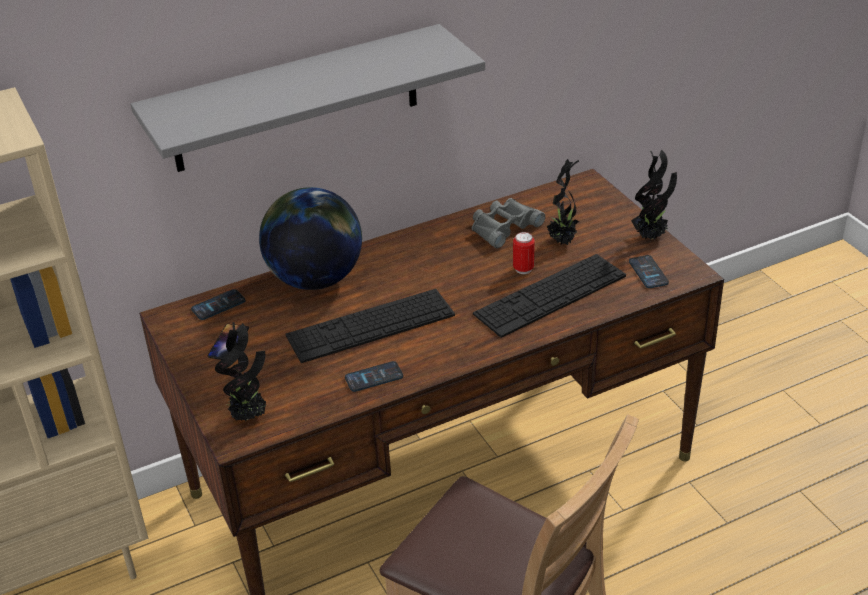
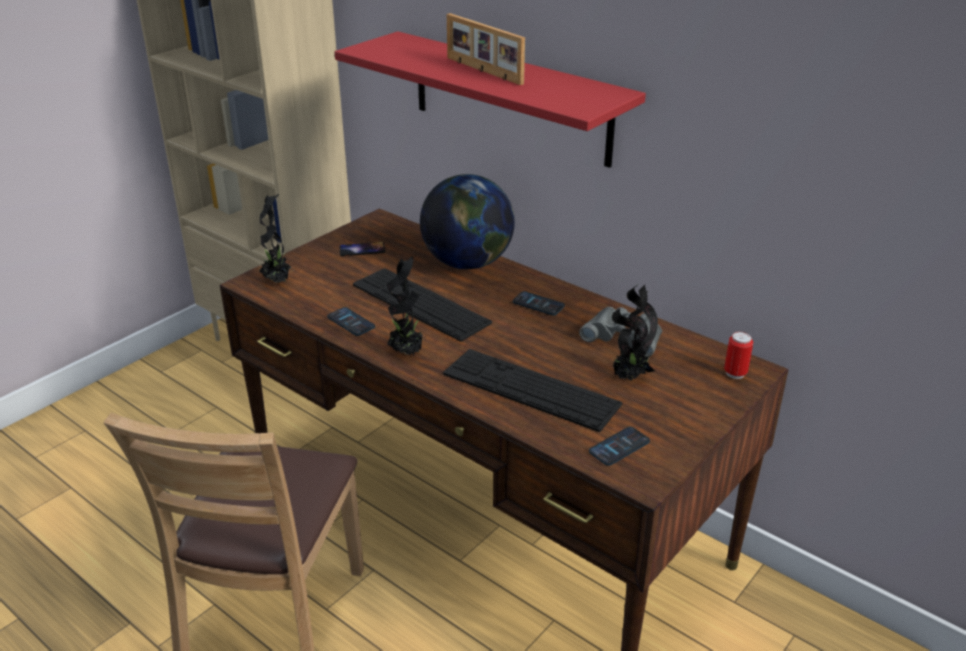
camera: 65 degrees right, 5 degrees down
(218, 305) = (405, 233): phone -> phone (538, 304)
(296, 99) = (510, 98): grey shelf -> red shelf
(315, 80) = (482, 71): none -> picture frame
(523, 269) = (562, 363): can -> can (735, 373)
(651, 237) = (690, 436): potted plant -> potted plant (407, 352)

